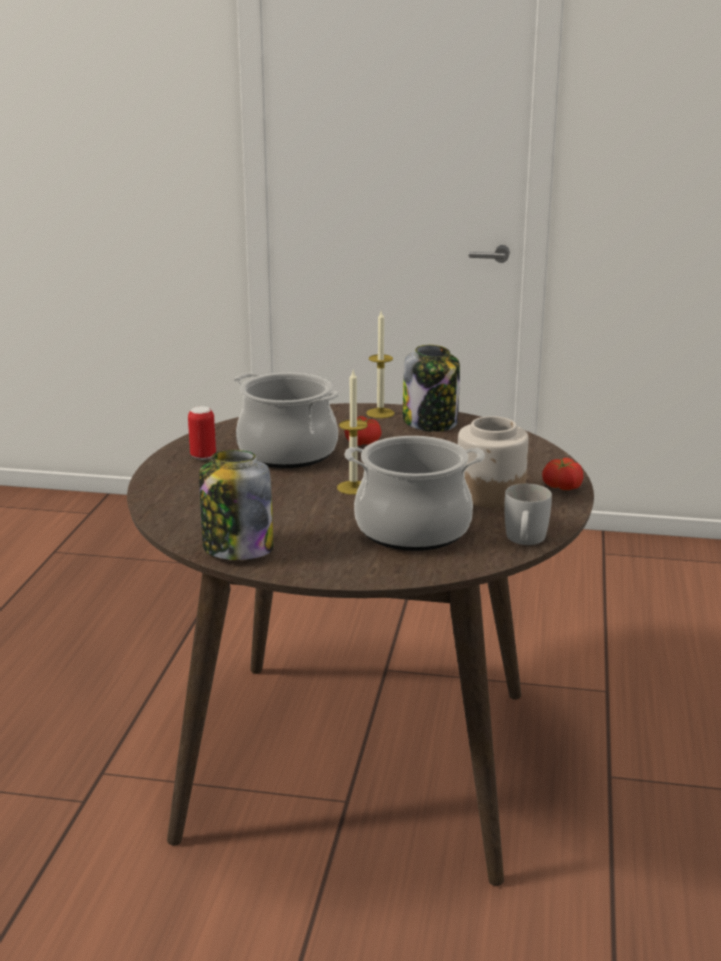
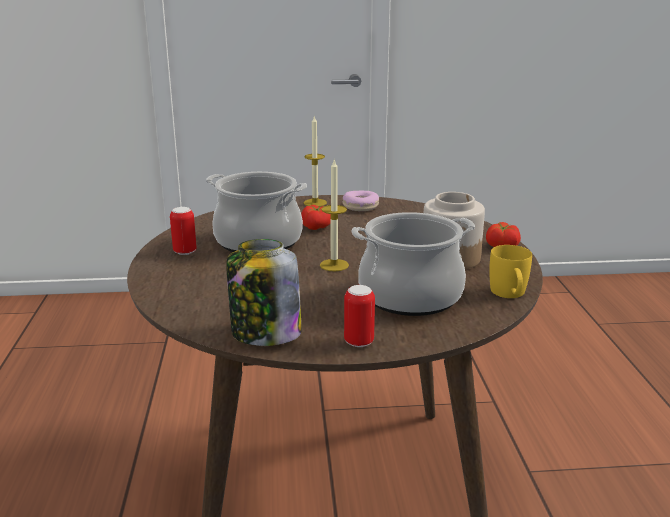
camera: 15 degrees left, 0 degrees up
(325, 568) = (359, 342): none -> can
(431, 422) = (360, 206): jar -> donut
(525, 541) = (509, 294): white mug -> yellow mug

